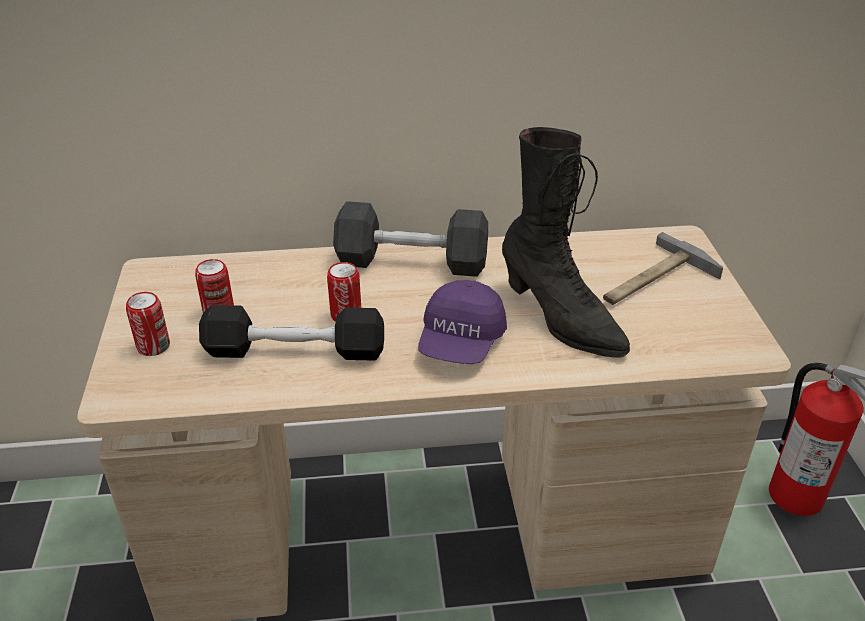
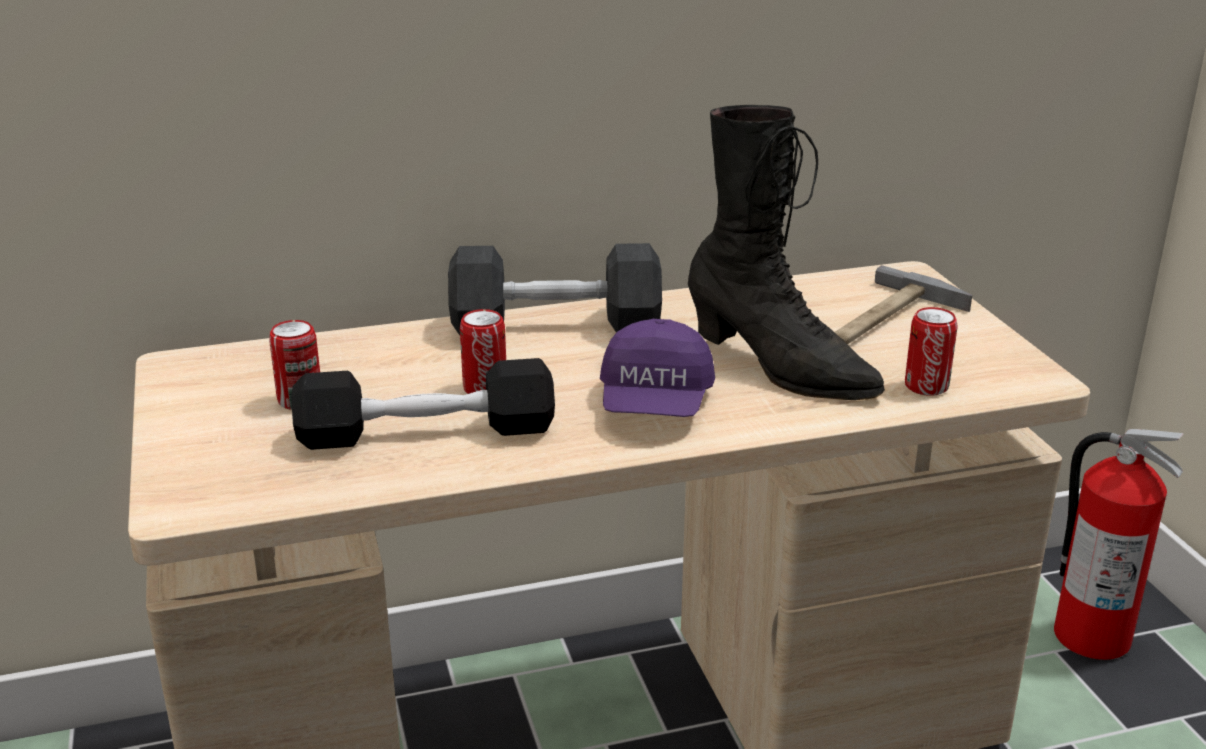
camera: 10 degrees left, 10 degrees down
(153, 346) = (217, 446): can -> can (926, 386)

